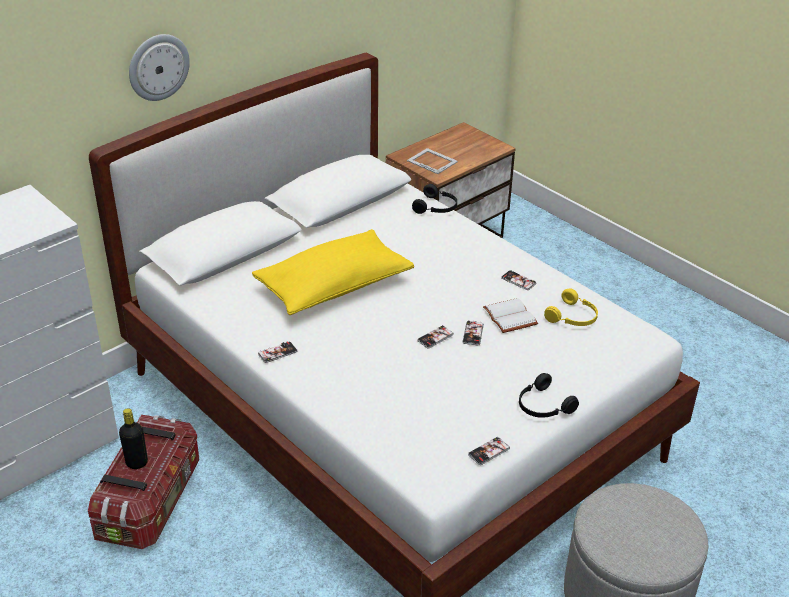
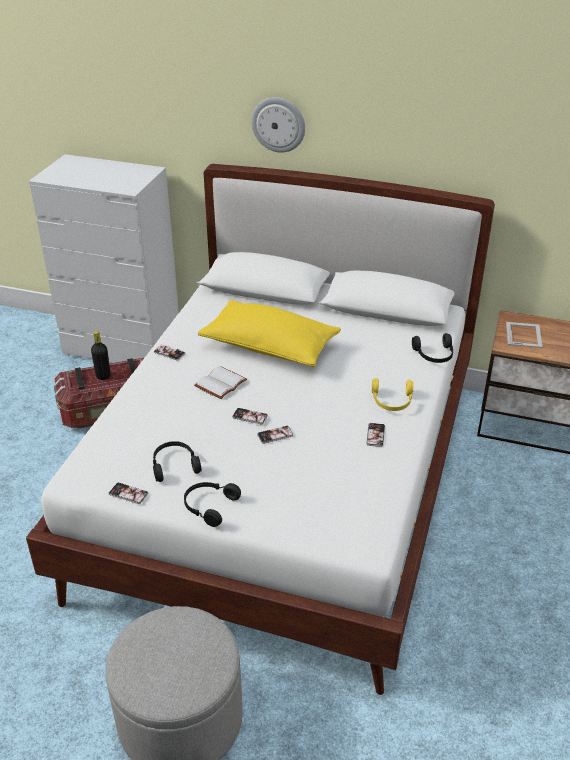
camera: 60 degrees right, 0 degrees up
(469, 408) = (174, 465): none -> black headphones
(511, 317) = (318, 448): white book -> white book (221, 384)
(573, 317) = (353, 485): yellow headphones -> yellow headphones (392, 401)

